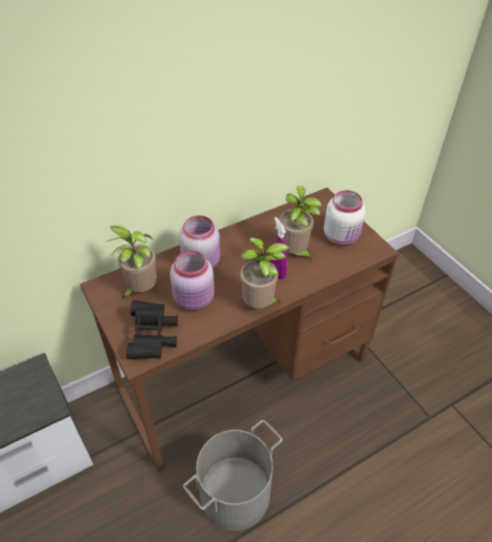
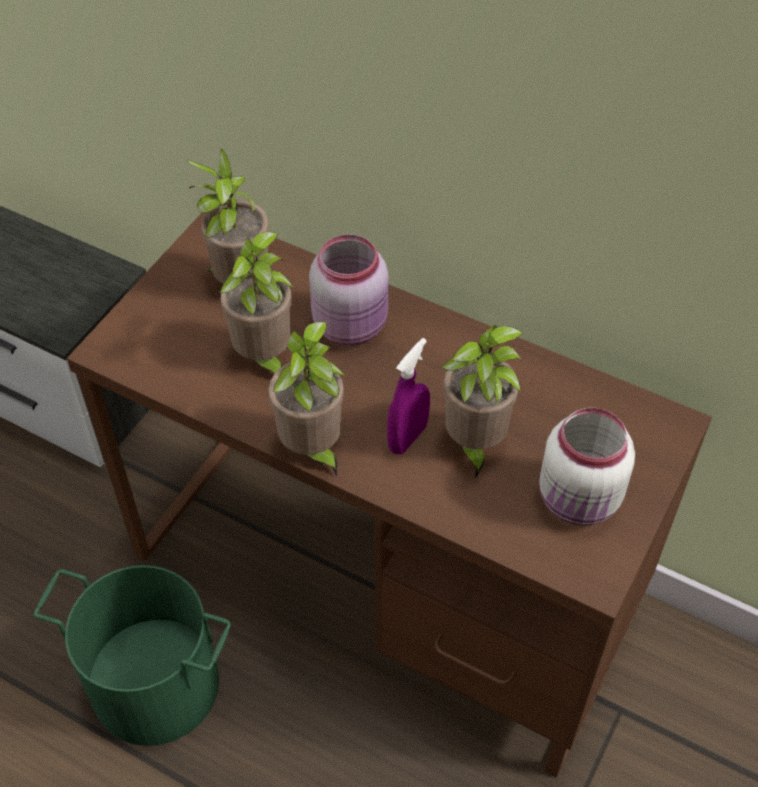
camera: 60 degrees right, 5 degrees up
(153, 338) = (156, 346): black binoculars -> none
(195, 300) = (264, 358): pink jar -> potted plant
(234, 493) = (156, 682): grey bucket -> green bucket

